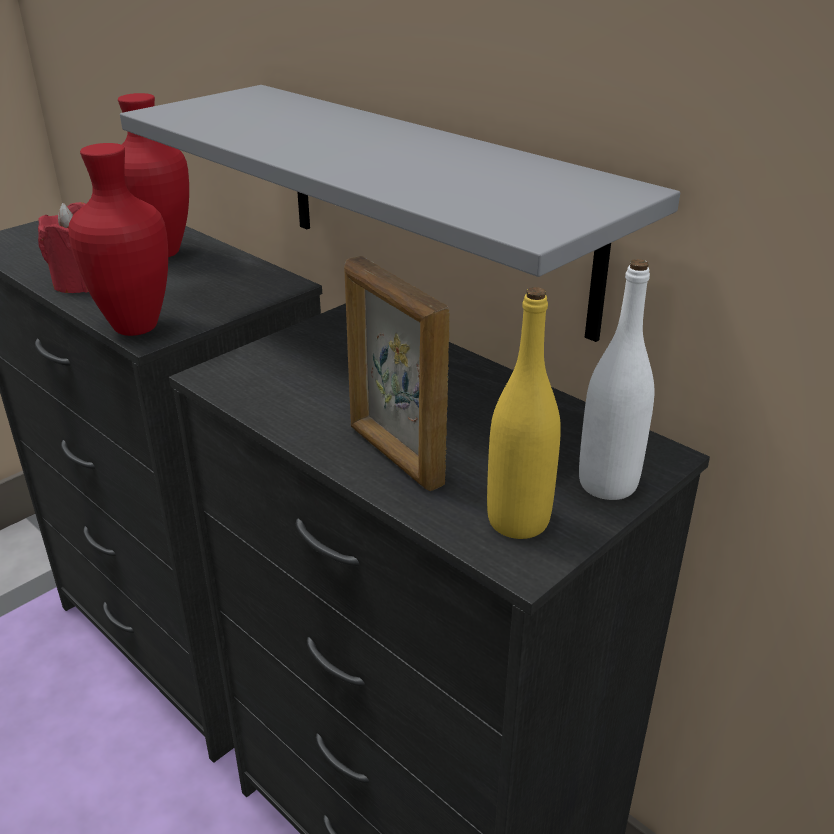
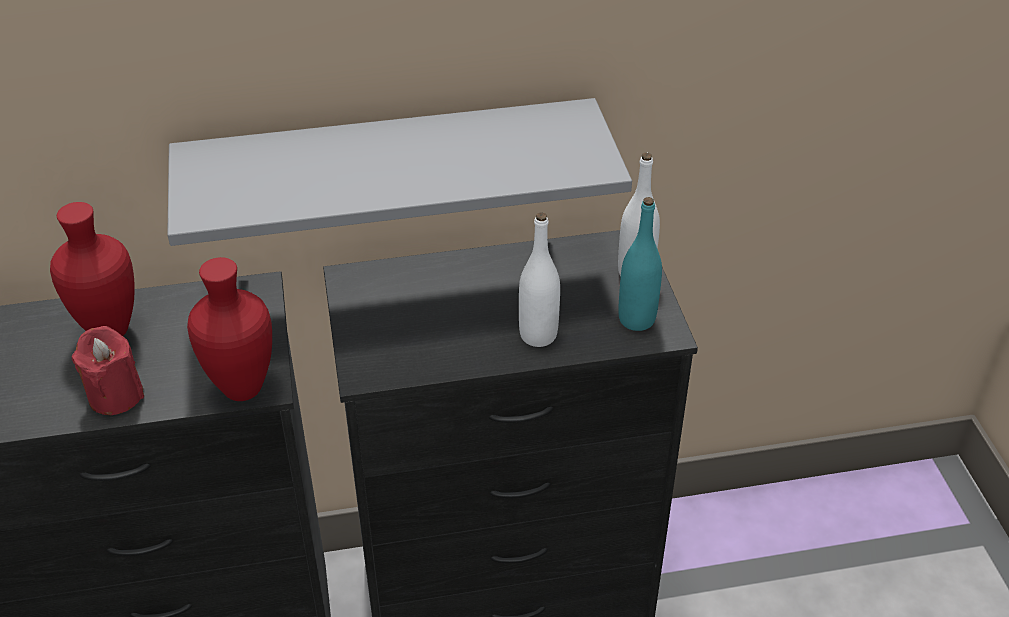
camera: 55 degrees left, 10 degrees up
(394, 456) = (538, 335): picture frame -> white bottle
(518, 521) = (636, 319): yellow bottle -> turquoise bottle

